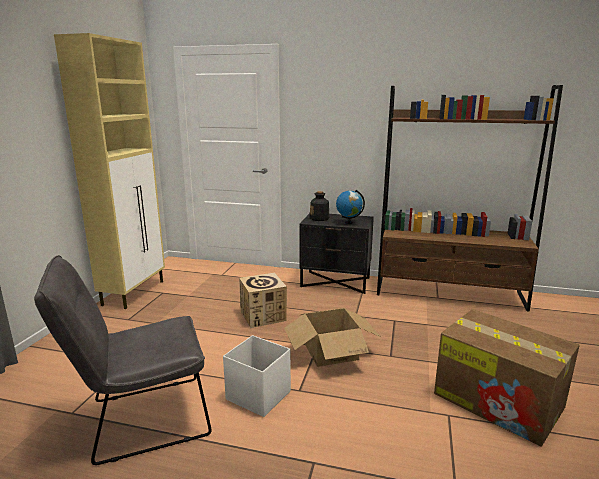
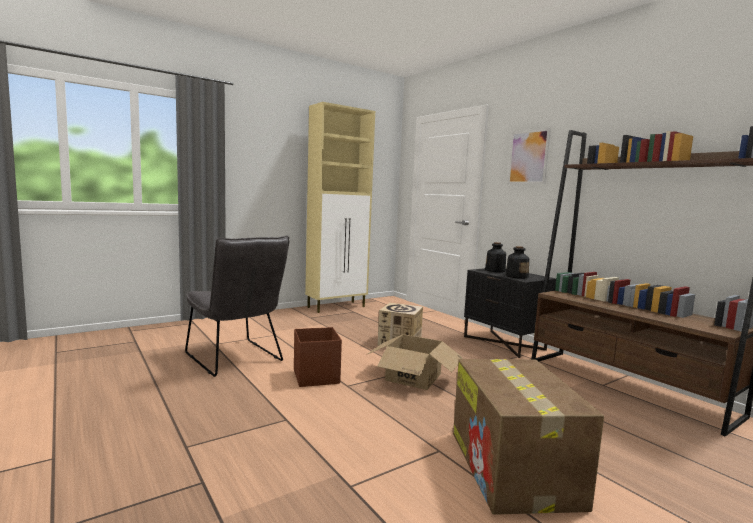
camera: 40 degrees right, 10 degrees down
(140, 420) = (236, 359): grey chair -> grey chair turned 150 degrees counterclockwise
(258, 395) = (316, 376): white storage box -> brown storage box
(333, 104) = (528, 157): none -> picture
(348, 222) = (516, 276): globe -> bottle

